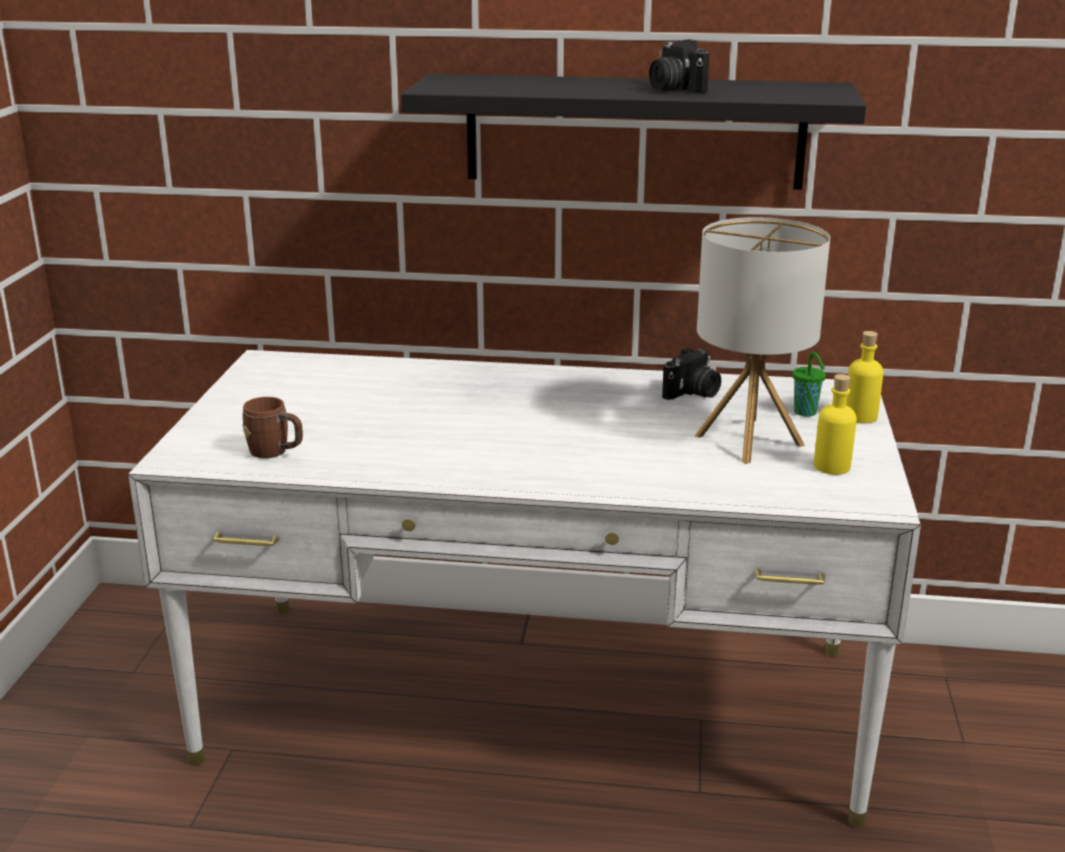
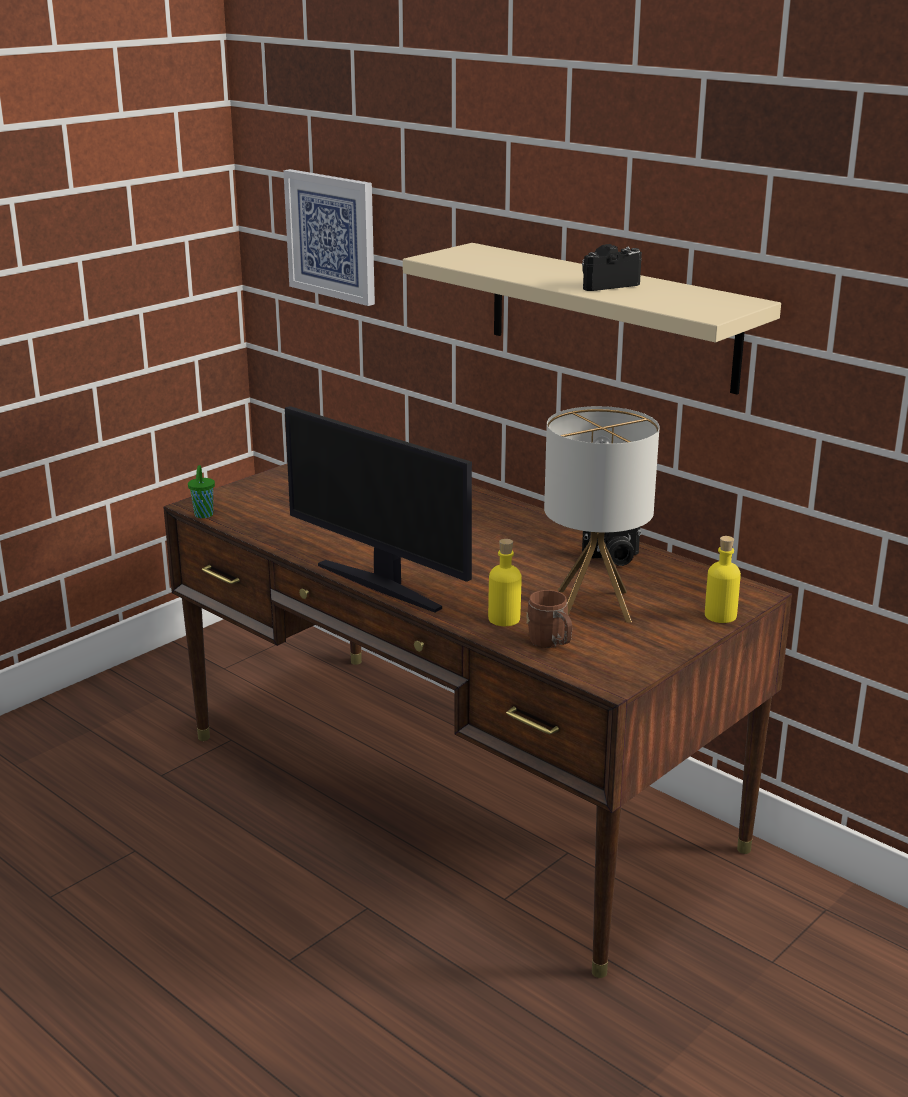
camera: 35 degrees right, 0 degrees up
(195, 95) = (332, 236): none -> picture
(275, 452) = (261, 518): brown mug -> brown mug (551, 644)
(523, 483) = (381, 584): none -> monitor
(533, 703) = (456, 789): white desk -> brown desk
(634, 131) = (611, 316): black shelf -> beige shelf
(673, 89) = (606, 285): camera -> camera turned 60 degrees clockwise
(806, 413) = (679, 599): green cup -> green cup (203, 515)
(832, 466) = (624, 644): yellow bottle -> yellow bottle (504, 619)

